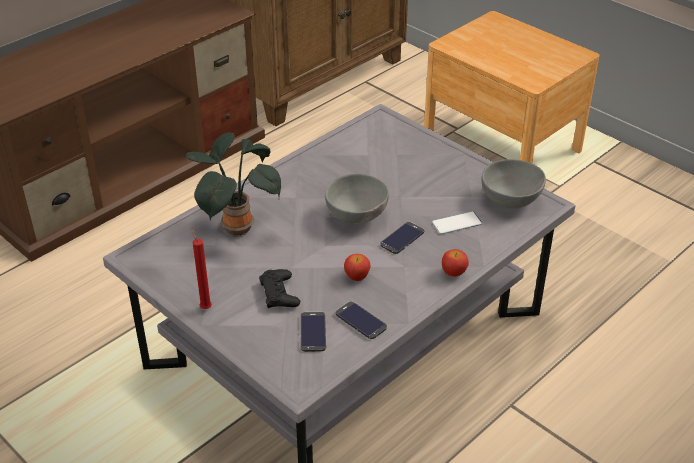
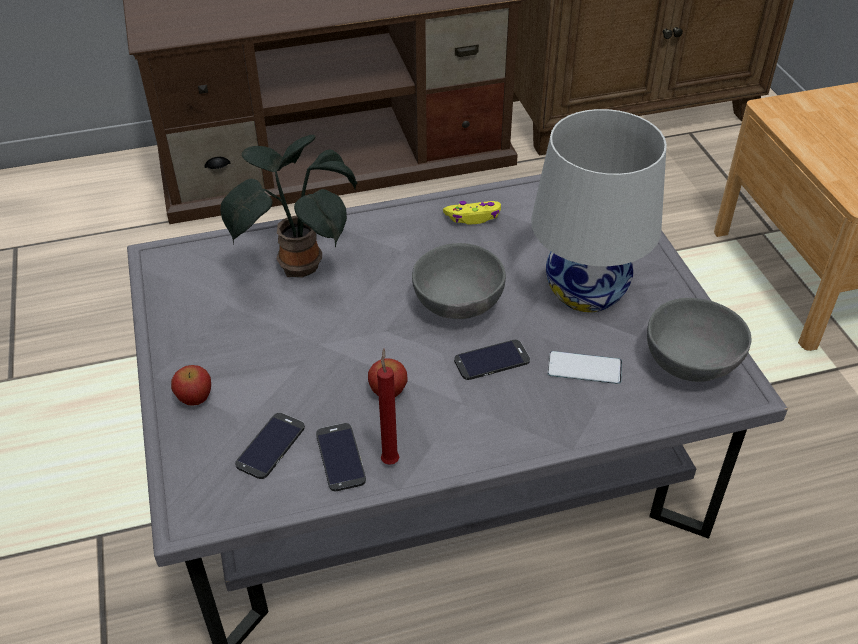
camera: 30 degrees right, 5 degrees up
(205, 307) = (177, 355): red candle -> red candle (390, 459)
(279, 293) = (275, 374): black game controller -> none
(322, 163) = (473, 217): none -> yellow game controller
(424, 182) = (586, 291): none -> white table lamp
(454, 272) = (521, 440): apple -> apple (195, 398)

